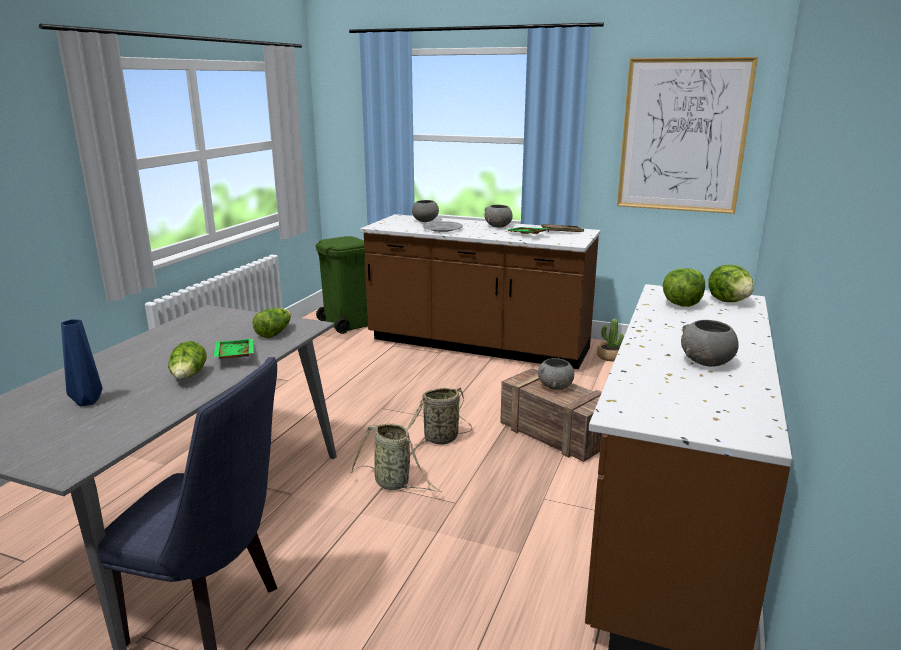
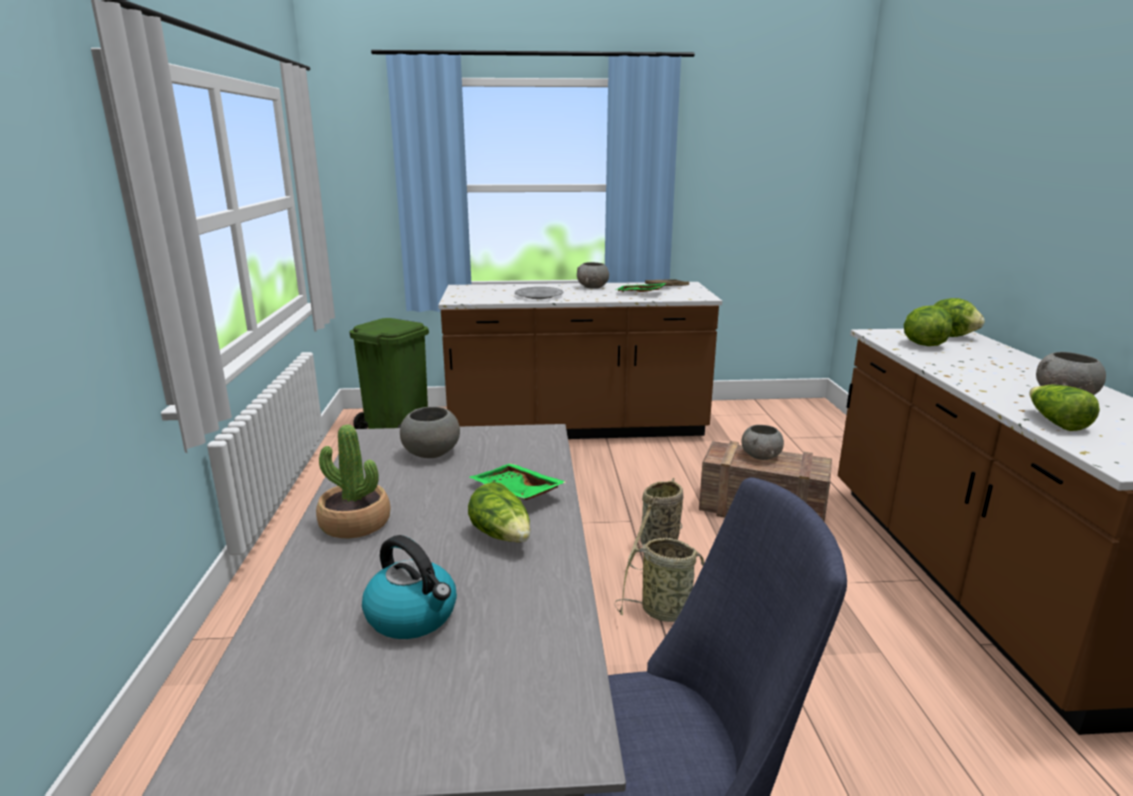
camera: 25 degrees left, 0 degrees up
(87, 402) = (413, 616): blue vase -> kettle
(274, 333) = (514, 450): lettuce -> lettuce (1055, 422)
(425, 221) = (500, 289): grey bowl -> grey bowl (431, 453)
(610, 357) = (718, 417): potted plant -> potted plant (355, 523)
(682, 136) = (769, 176): picture -> none

